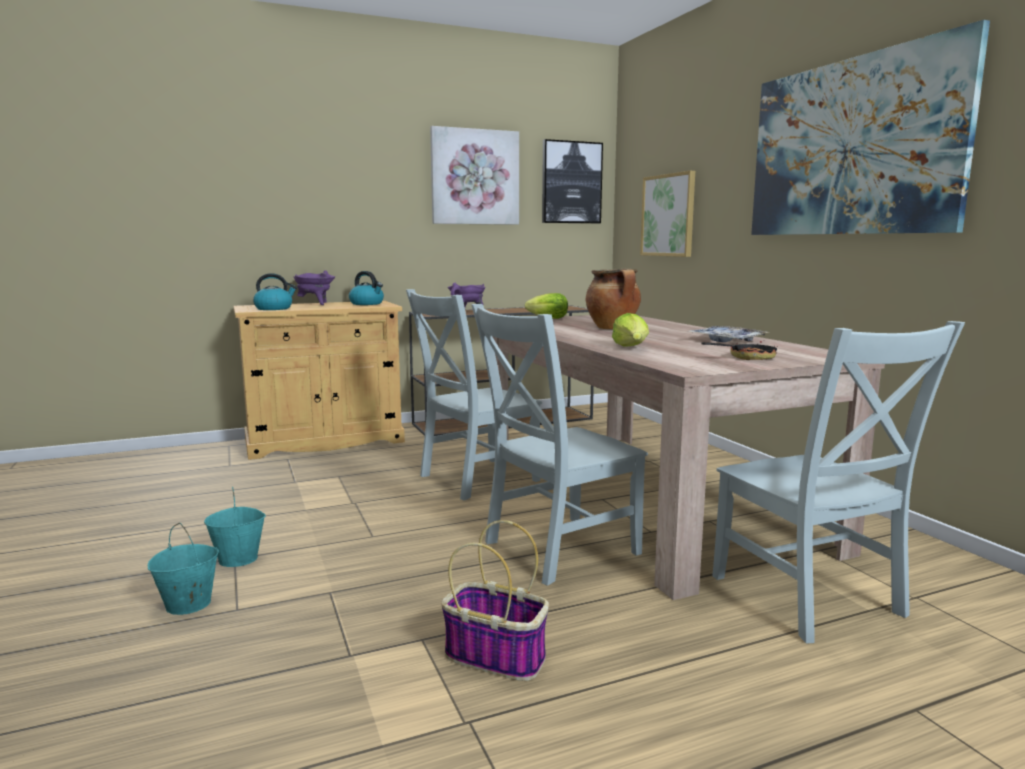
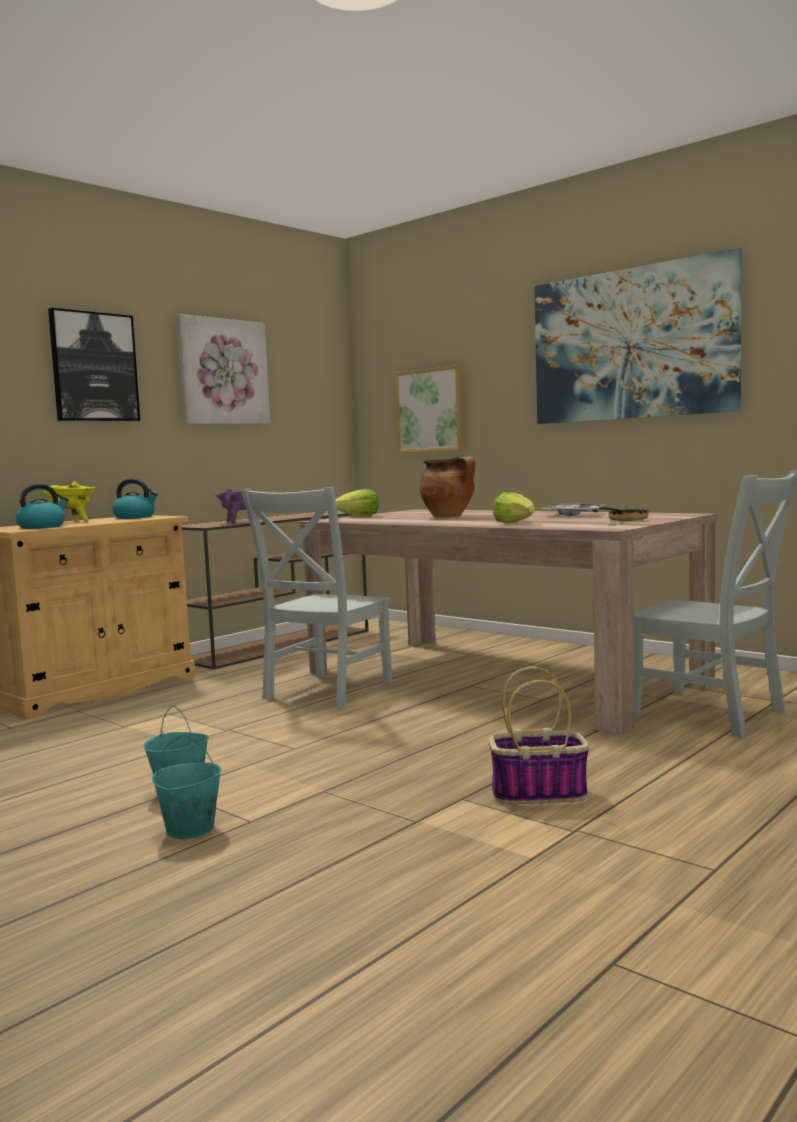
camera: 25 degrees left, 5 degrees down
(315, 304) = (72, 521): purple cooking pot -> yellow cooking pot
(555, 549) = (482, 724): grey chair -> none
(571, 182) = (313, 378): picture -> picture (94, 367)

